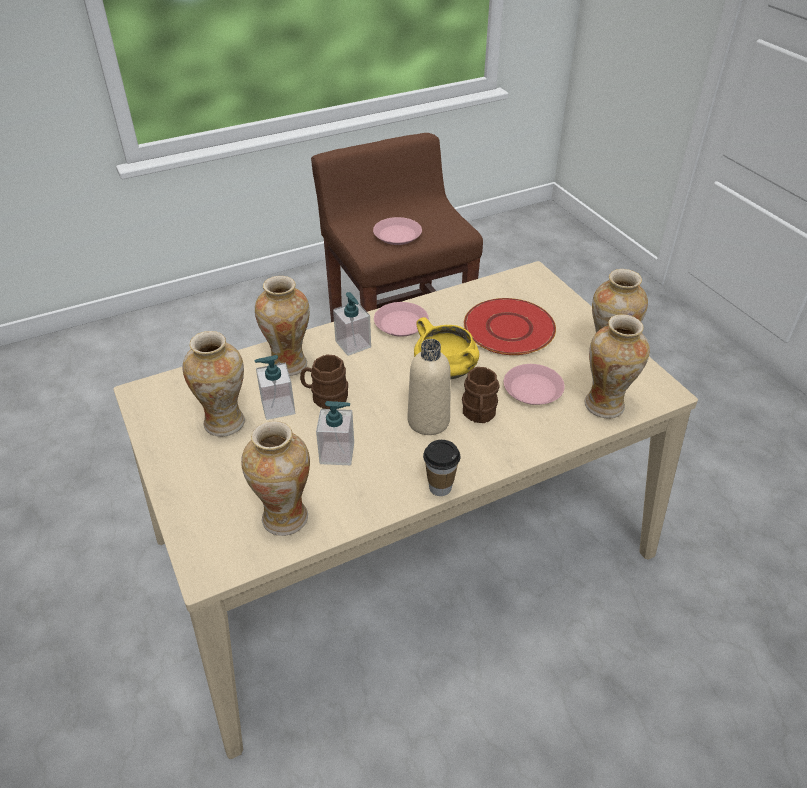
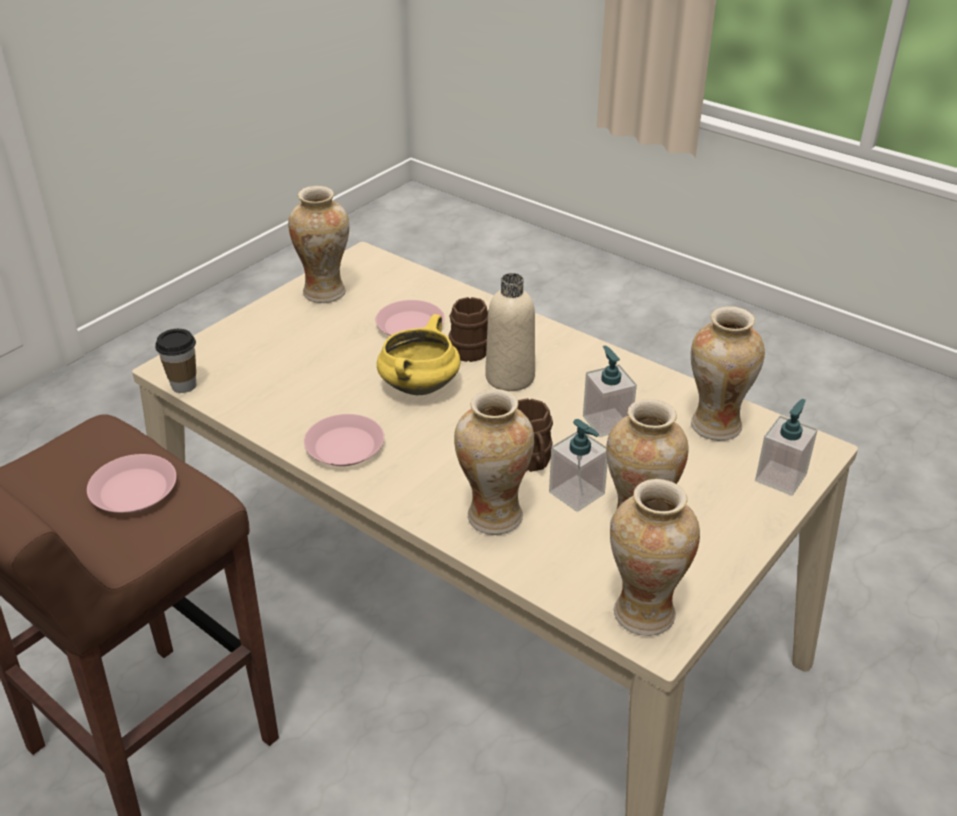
camera: 115 degrees left, 5 degrees down
(353, 344) = (415, 473): soap dispenser -> soap dispenser (780, 477)
(440, 487) = (593, 348): cup -> cup (184, 385)
(509, 328) = (306, 362): red plate -> none
(605, 405) = (406, 283): vase -> vase (644, 612)

